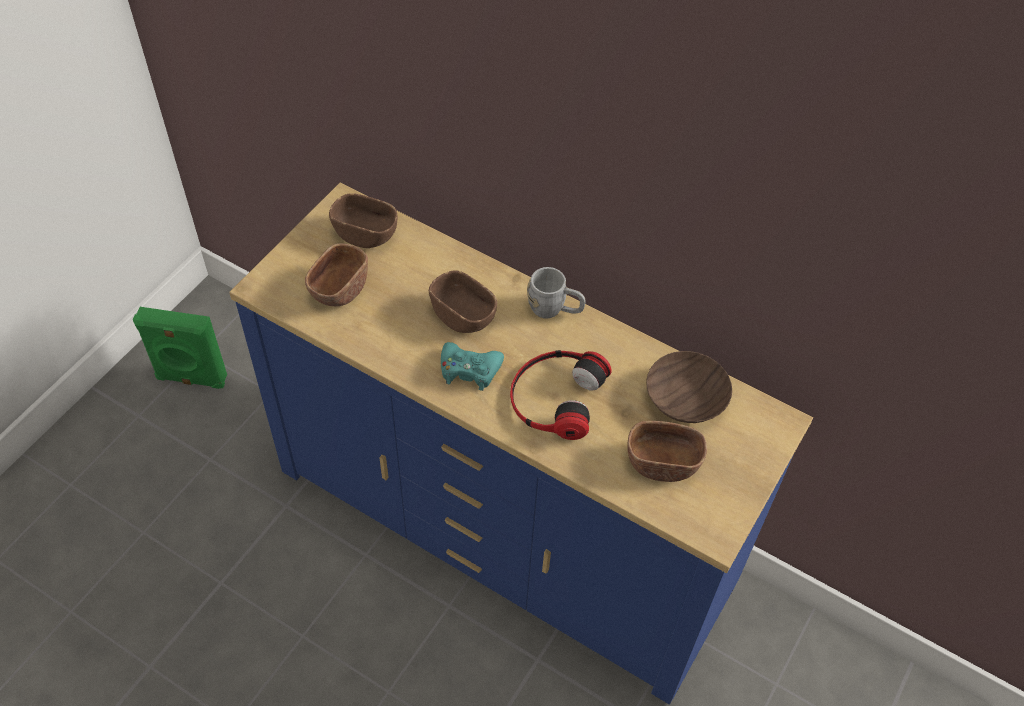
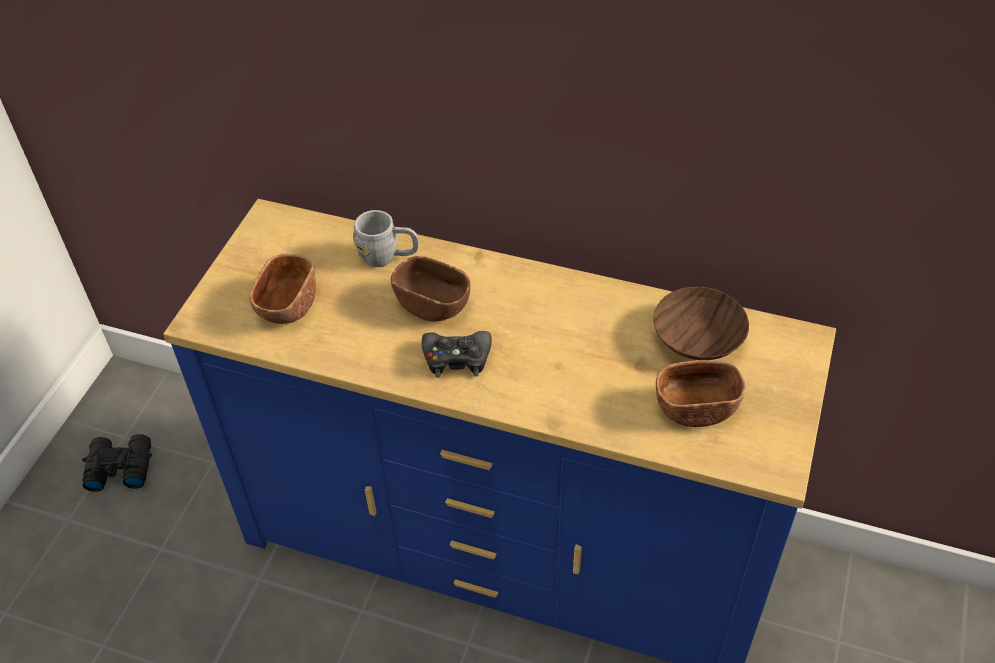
camera: 10 degrees left, 5 degrees down
(191, 379) = (119, 467): green speaker -> black binoculars
(365, 233) = (300, 243): brown bowl -> none
(469, 370) = (457, 358): turquoise game controller -> black game controller
(554, 309) = (529, 278): grey mug -> grey mug (388, 257)
(555, 397) = (559, 365): headphones -> none

